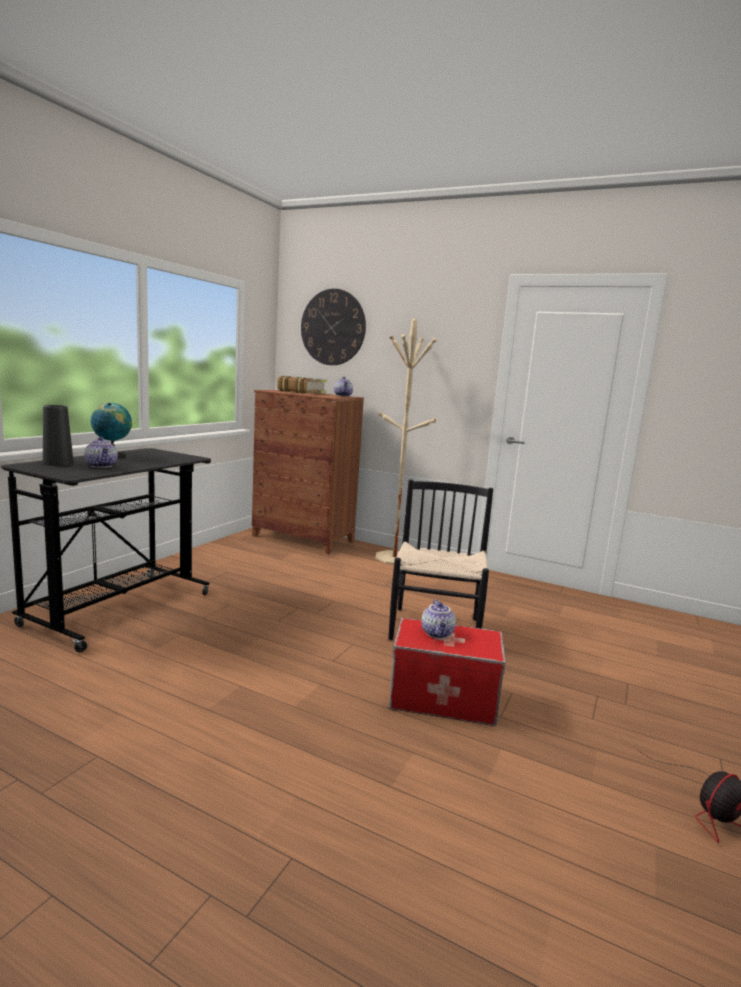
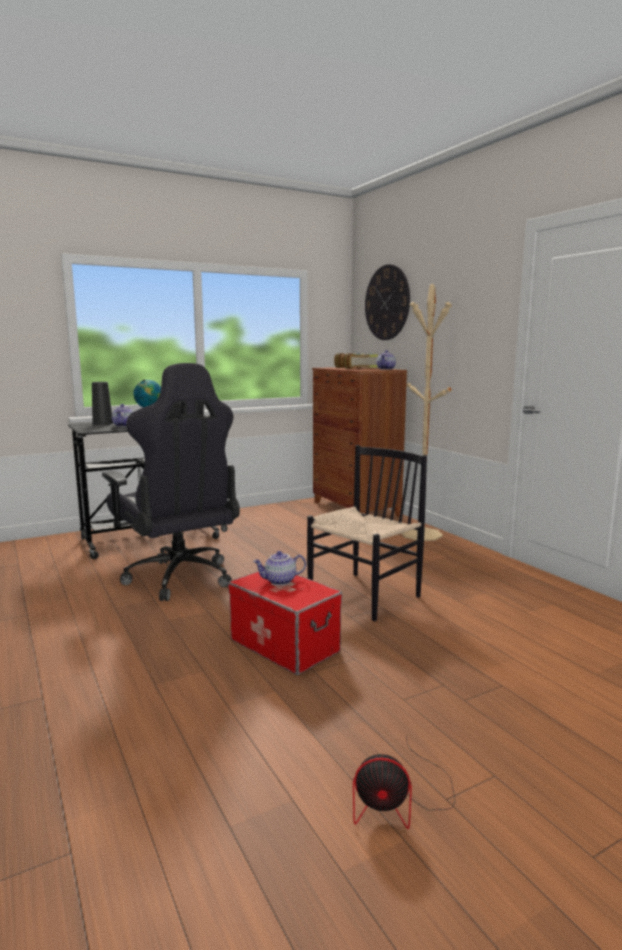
camera: 35 degrees right, 0 degrees up
(226, 650) = (176, 576): none -> black office chair
(438, 633) = (280, 581): teapot -> teapot turned 45 degrees clockwise

